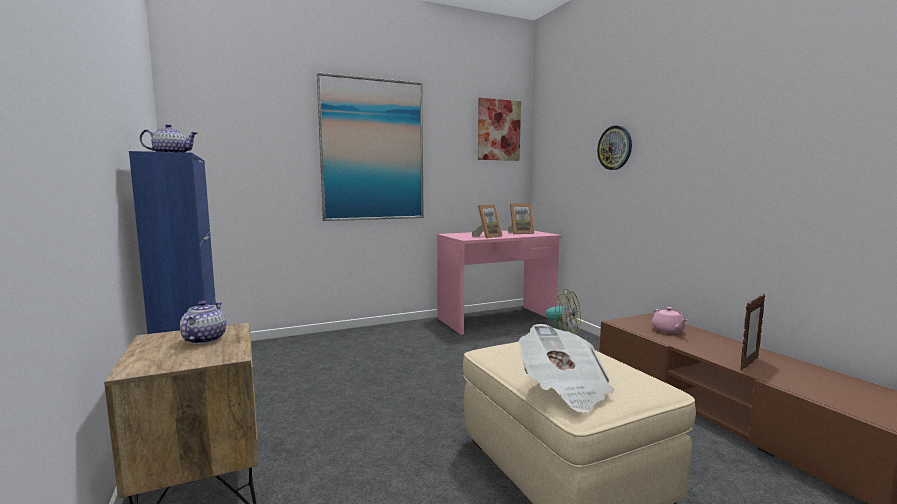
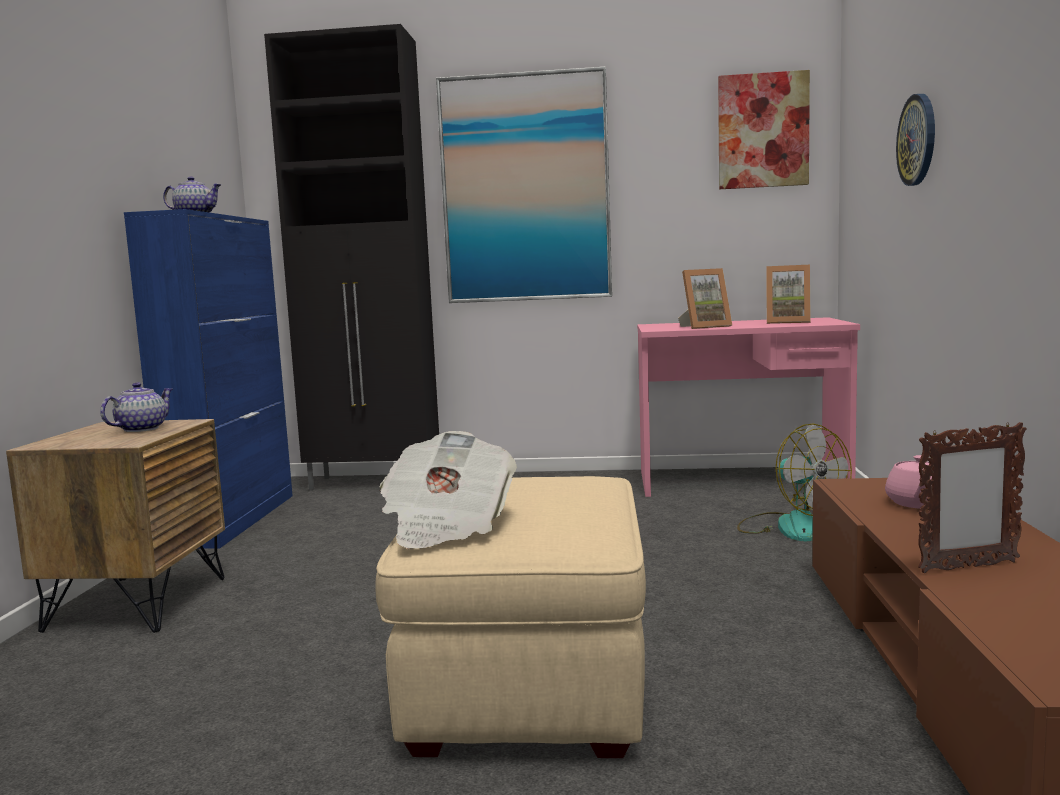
camera: 30 degrees right, 0 degrees up
(275, 345) = (376, 483): none -> black cabinet

